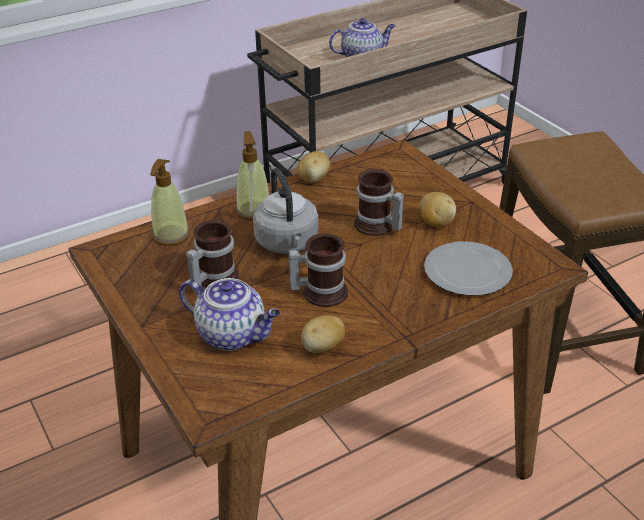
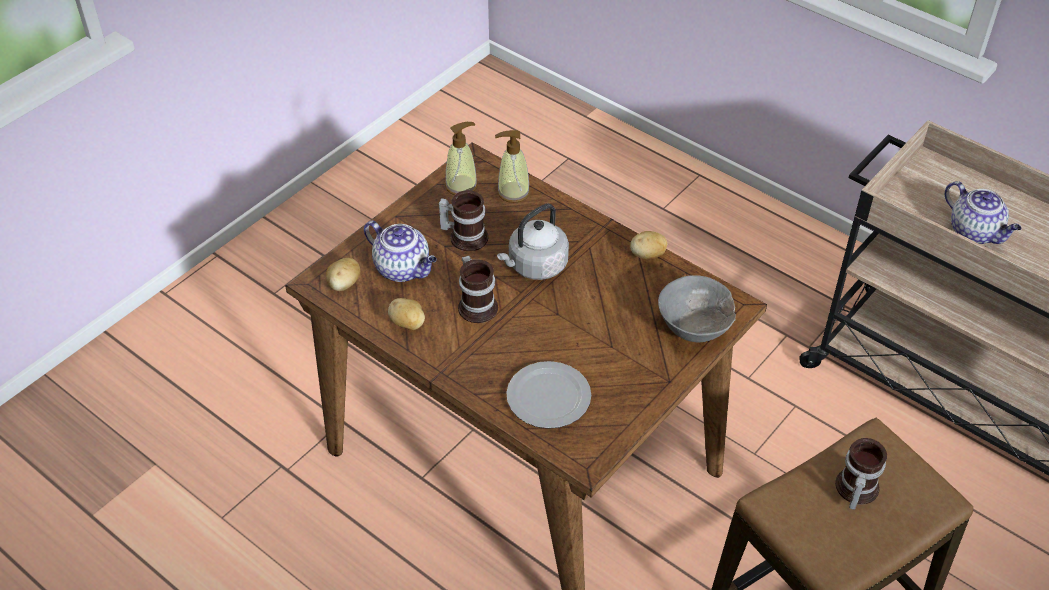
camera: 70 degrees right, 10 degrees up
(233, 335) = (403, 269): teapot -> teapot turned 60 degrees counterclockwise
(253, 210) = (574, 230): soap dispenser -> soap dispenser (461, 185)
(376, 226) = (590, 318): mug -> mug (854, 489)
(417, 177) = (694, 330): none -> grey bowl
(435, 223) = (617, 359): potato -> potato (344, 284)

